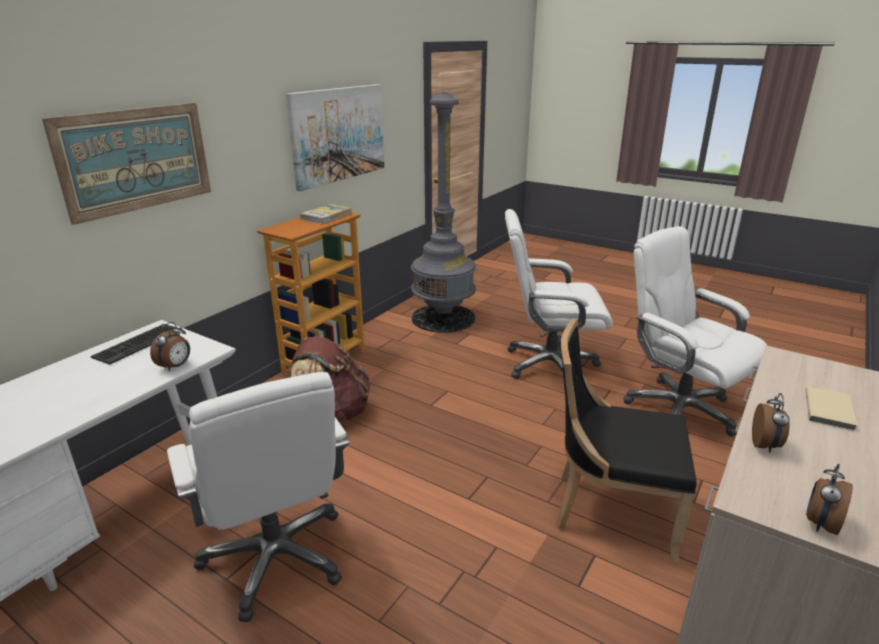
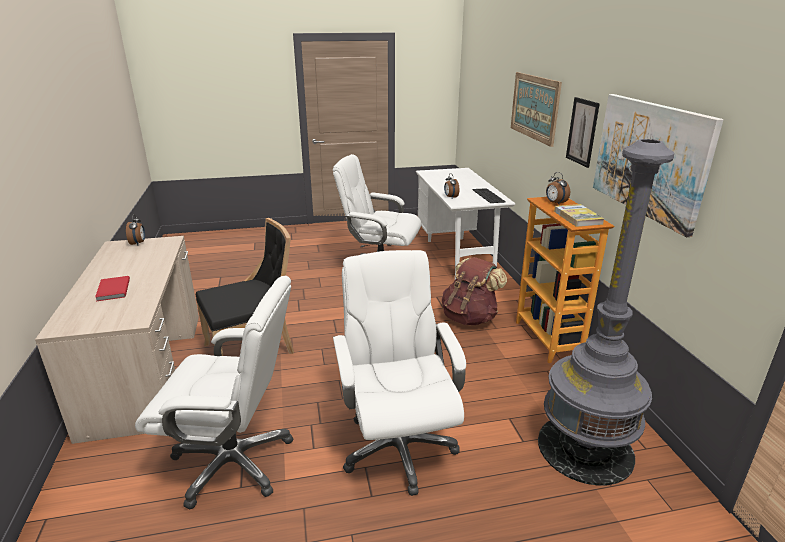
camera: 135 degrees right, 0 degrees up
(255, 148) = (582, 132): none -> picture
(549, 364) = (397, 446): white office chair -> white office chair turned 60 degrees counterclockwise
(765, 445) = (158, 260): alarm clock -> alarm clock (555, 203)
(830, 410) = (112, 290): beige book -> red book

